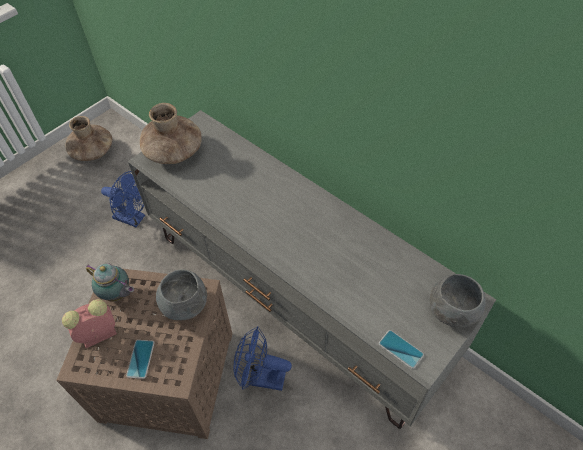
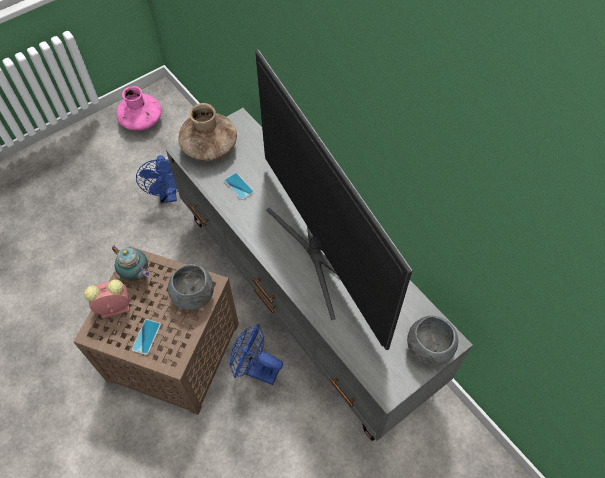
camera: 10 degrees right, 5 degrees up
(93, 152) = (142, 121): brown vase -> pink vase
(133, 218) = (168, 195): blue fan -> blue fan turned 45 degrees clockwise
(312, 235) = (319, 252): none -> television
(400, 349) = (372, 374): phone -> phone (239, 186)

